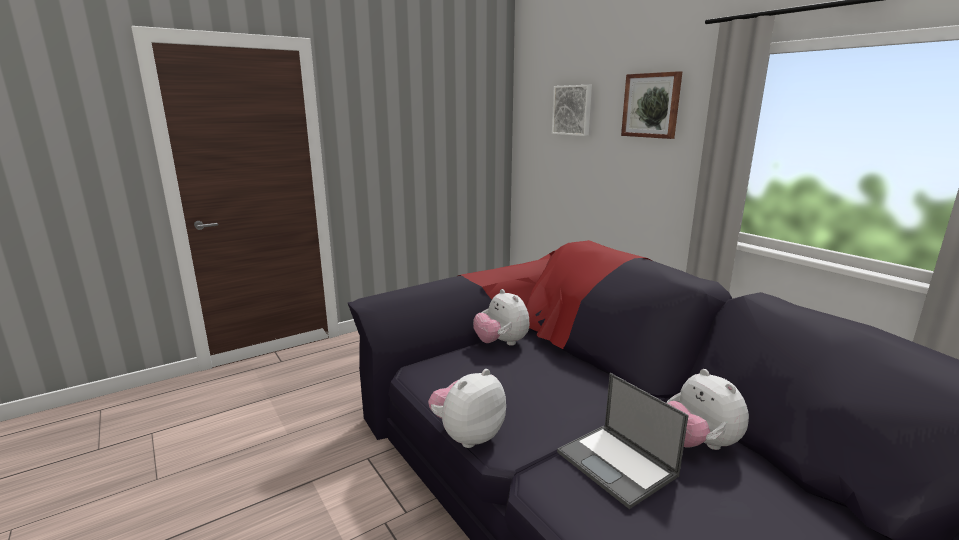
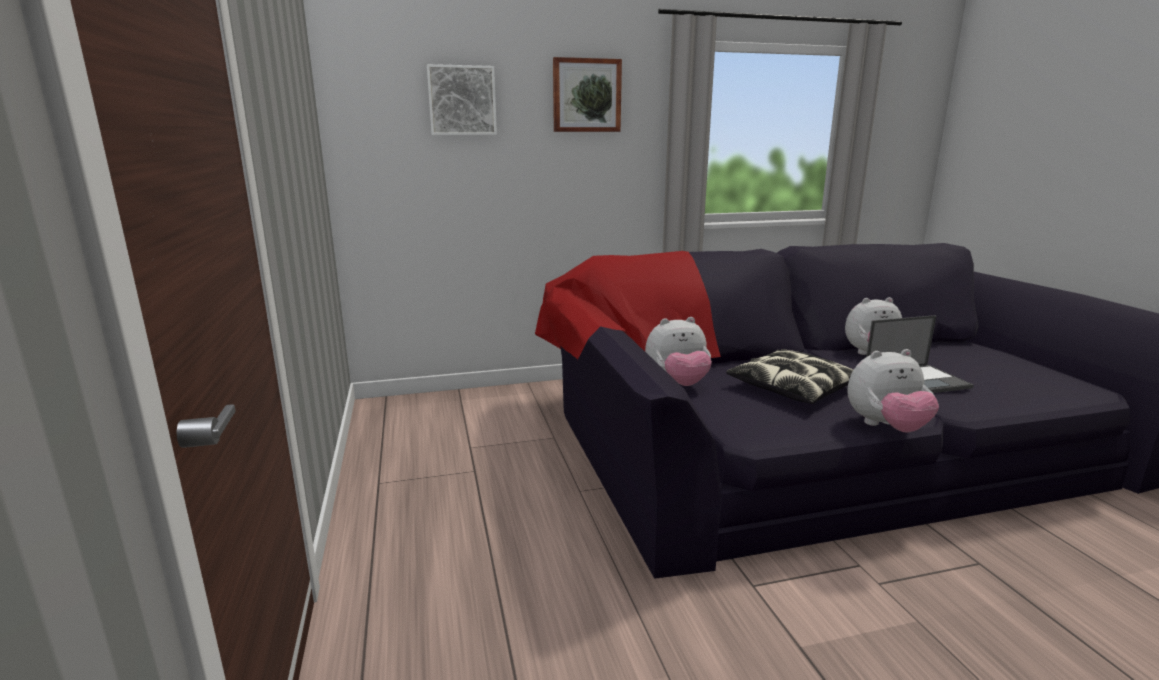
camera: 70 degrees left, 0 degrees up
(467, 435) = (886, 427): plush toy -> plush toy turned 75 degrees counterclockwise
(533, 391) = (794, 389): none -> pillow

